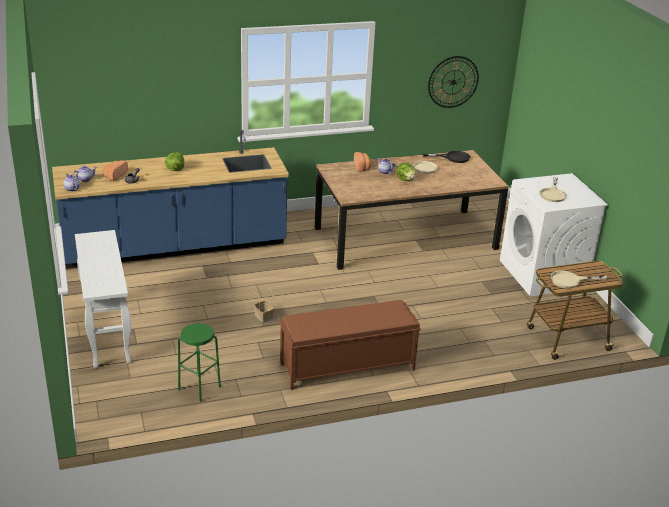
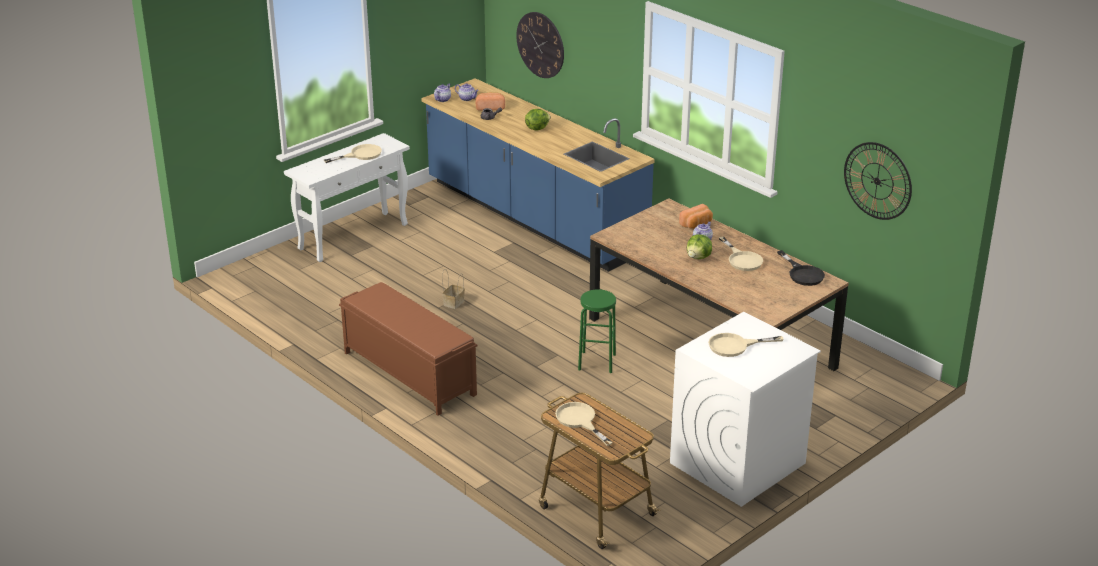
camera: 65 degrees right, 0 degrees up
(102, 254) = (360, 155): none -> beige frying pan
(119, 108) = (540, 45): none -> wall clock
(199, 388) = (310, 306): green stool -> green stool (596, 362)

